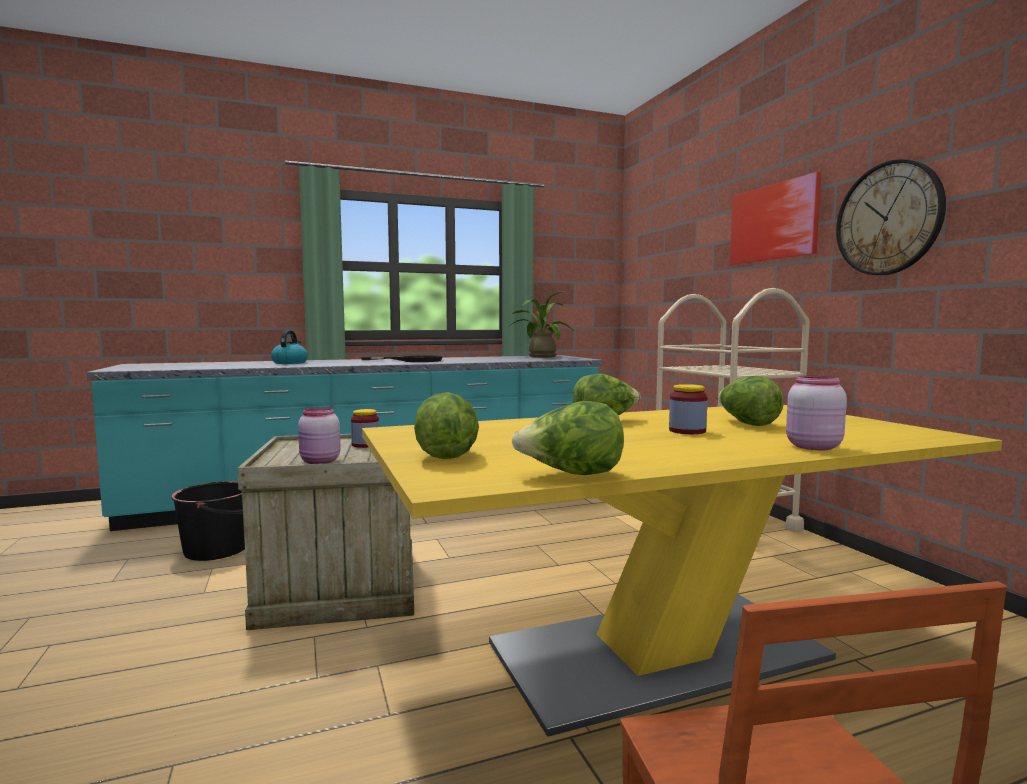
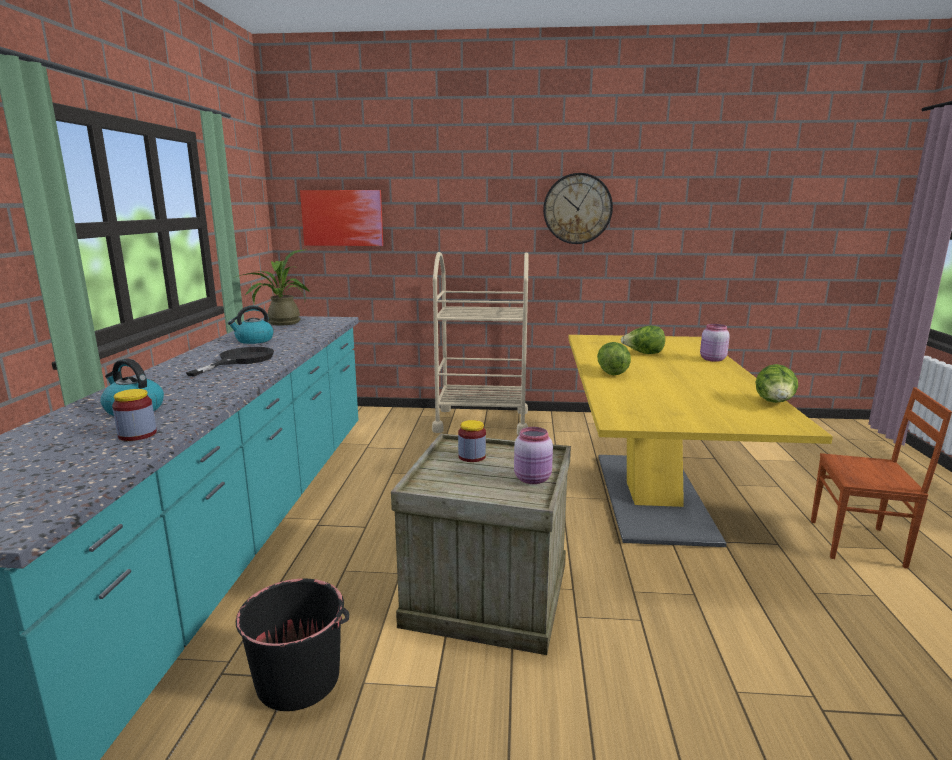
camera: 65 degrees left, 10 degrees up
(446, 455) = (720, 418): lettuce -> none
(474, 358) = (254, 340): none -> kettle
(687, 431) = (660, 366): jar -> jar (137, 434)
(773, 222) = (484, 196): picture -> picture (342, 218)

